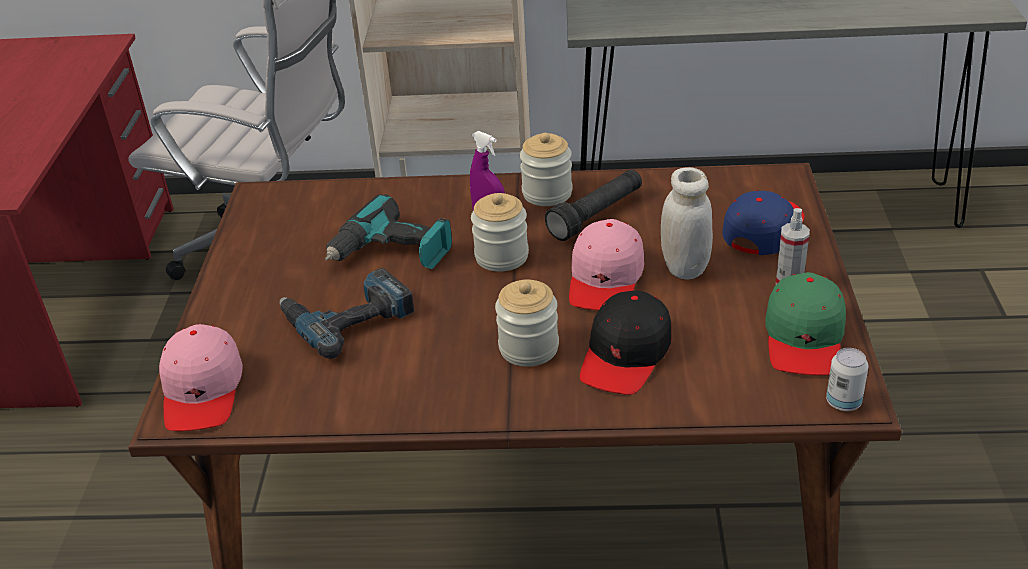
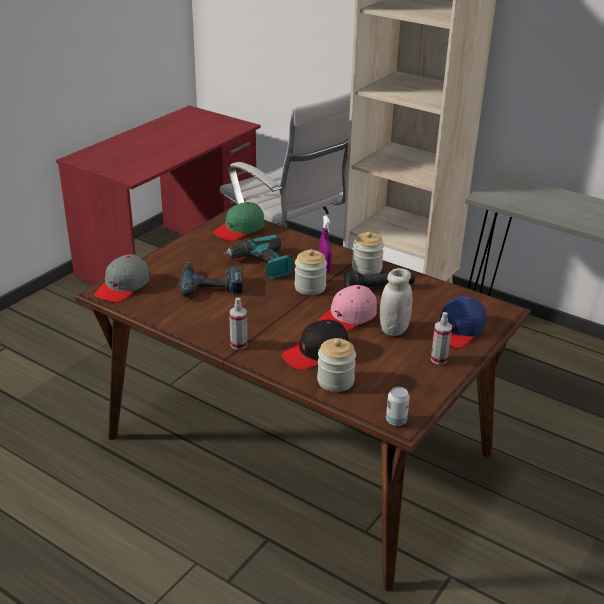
camera: 30 degrees right, 5 degrees down
(203, 390) = (123, 287): pink cap -> grey cap
(501, 397) = (238, 344): none -> spray bottle
(528, 348) = (275, 330): jar -> jar (335, 381)
(763, 230) = (458, 330): blue cap -> blue cap turned 150 degrees clockwise
(804, 337) = (414, 385): green cap -> green cap (239, 229)

